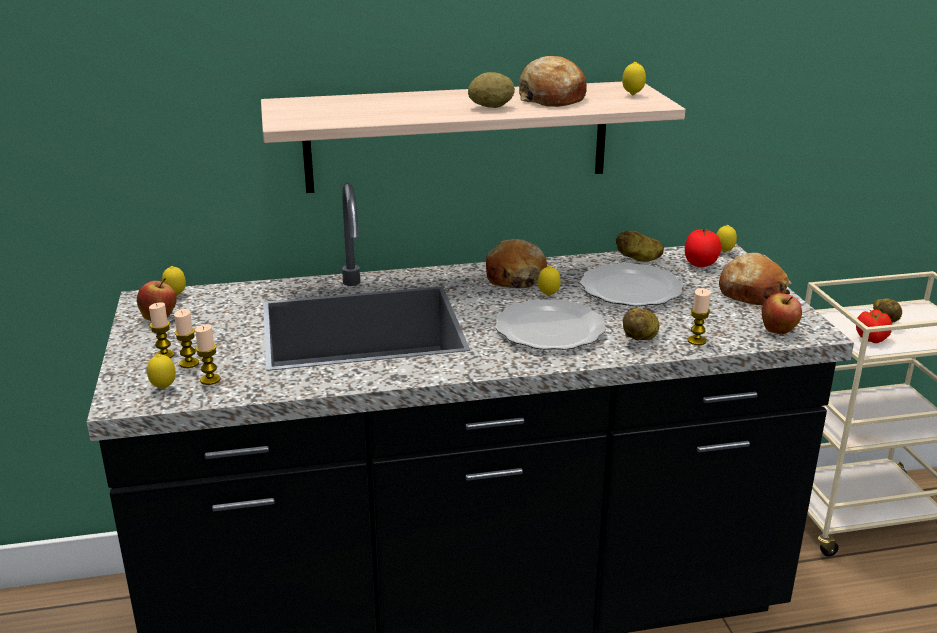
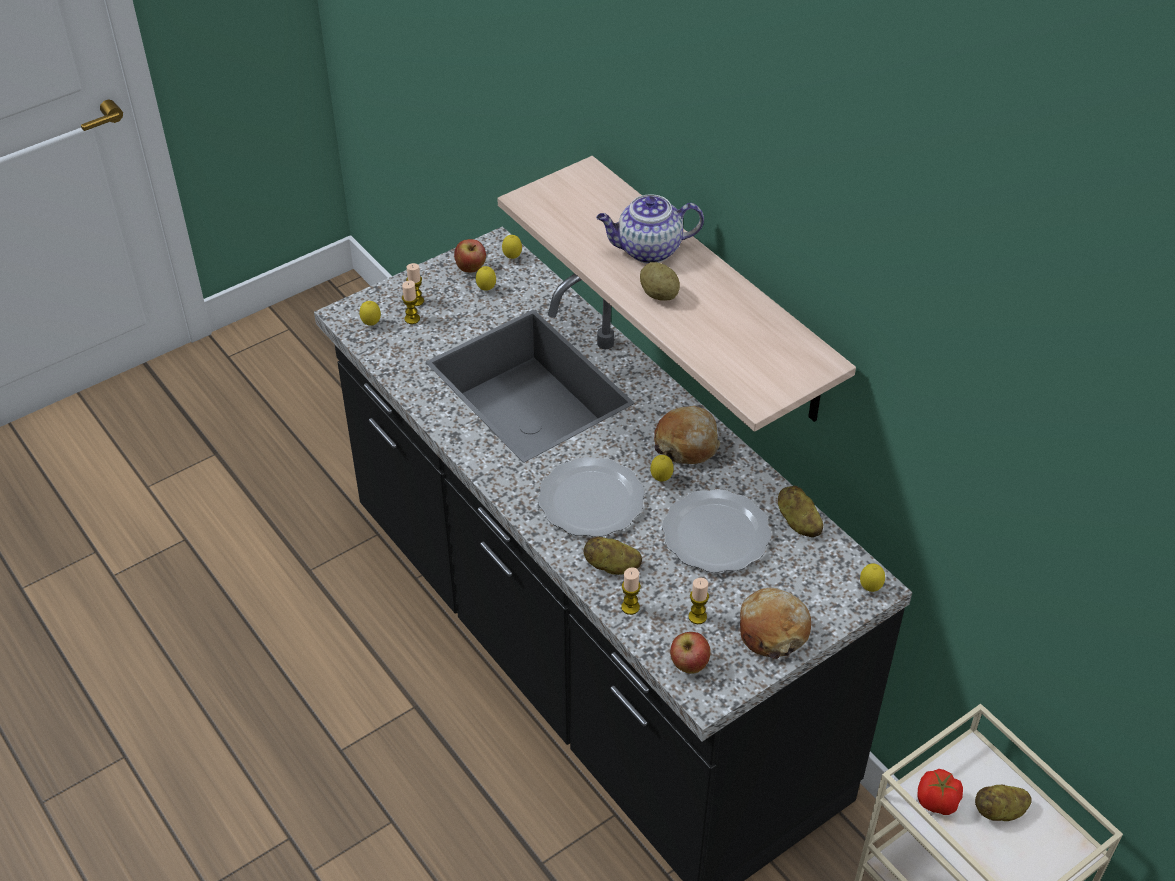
camera: 65 degrees right, 20 degrees up
(210, 380) = (395, 340): candle -> candle (697, 617)
(426, 102) = (648, 250): none -> teapot
(552, 98) = (720, 324): bread -> none
(632, 95) = (778, 375): lemon -> lemon (486, 289)
(700, 265) = (817, 575): tomato -> none

